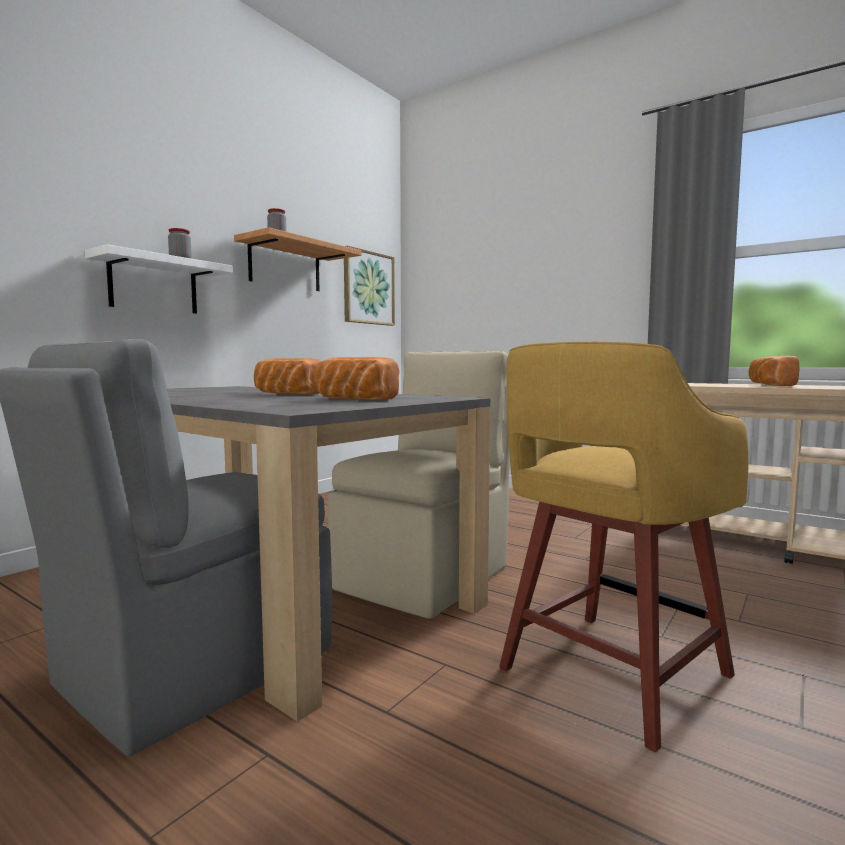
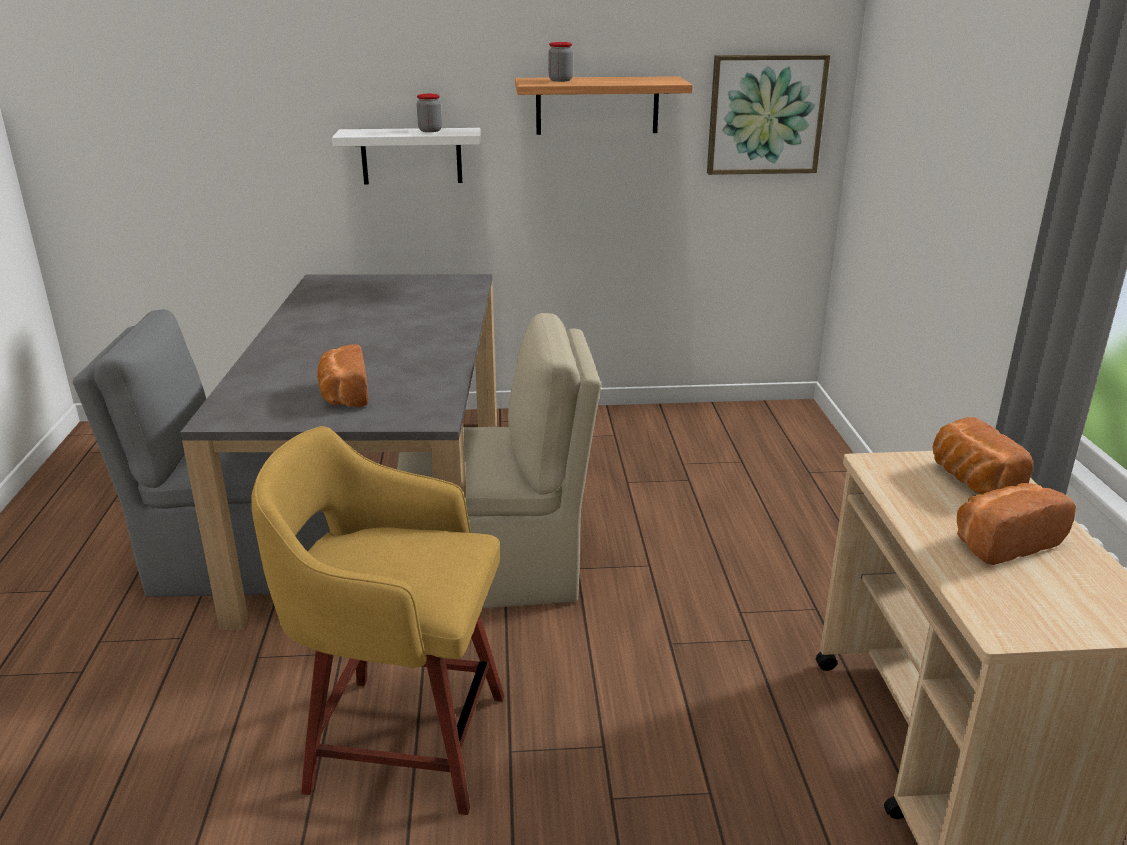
camera: 50 degrees right, 20 degrees up
(286, 394) = (385, 345): bread -> bread (970, 480)

